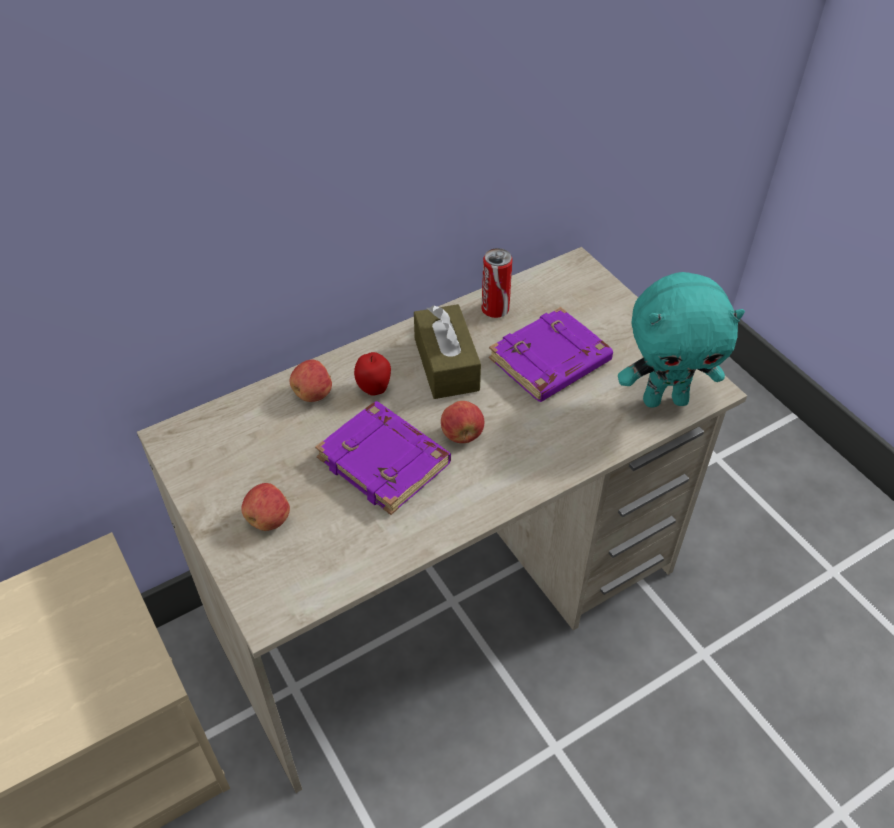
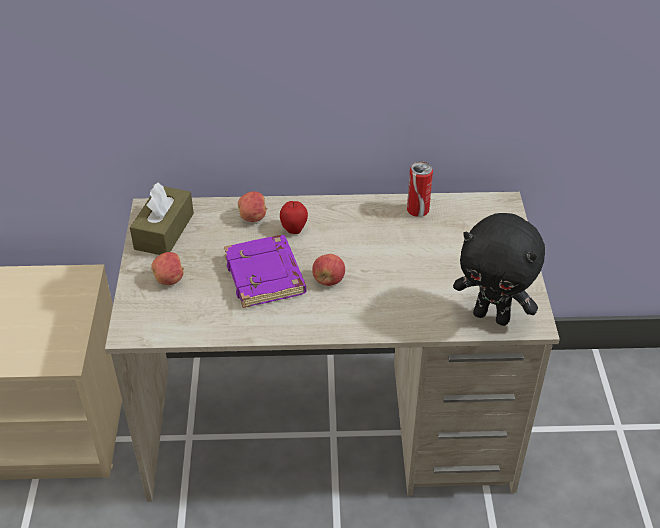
camera: 30 degrees right, 5 degrees down
(446, 364) = (354, 232): brown tissue box -> brown tissue box (164, 231)
(550, 362) = (428, 259): purple book -> none
(665, 399) = (492, 316): turquoise plush toy -> black plush toy

